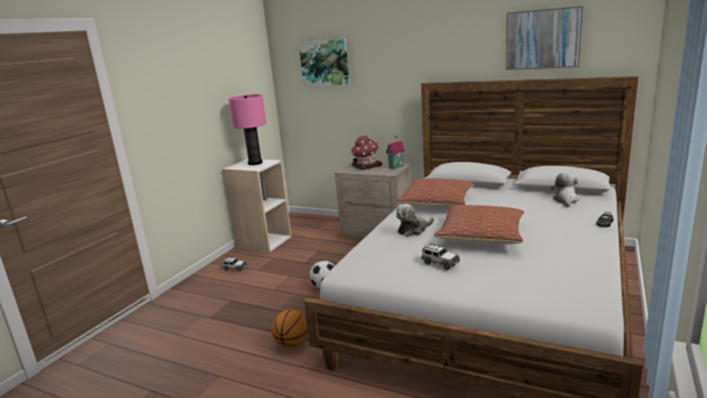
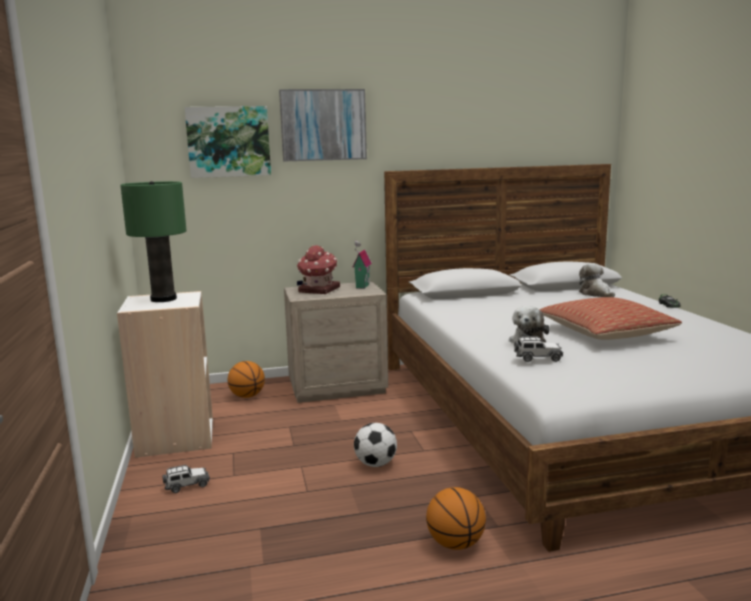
camera: 40 degrees left, 5 degrees down
(255, 163) = (163, 299): pink table lamp -> green table lamp
(325, 227) = (247, 396): none -> basketball
(436, 203) = (485, 315): pillow -> none
(440, 263) = (634, 362): toy car -> toy car (538, 358)
(542, 39) = (519, 122): picture -> picture (323, 125)

